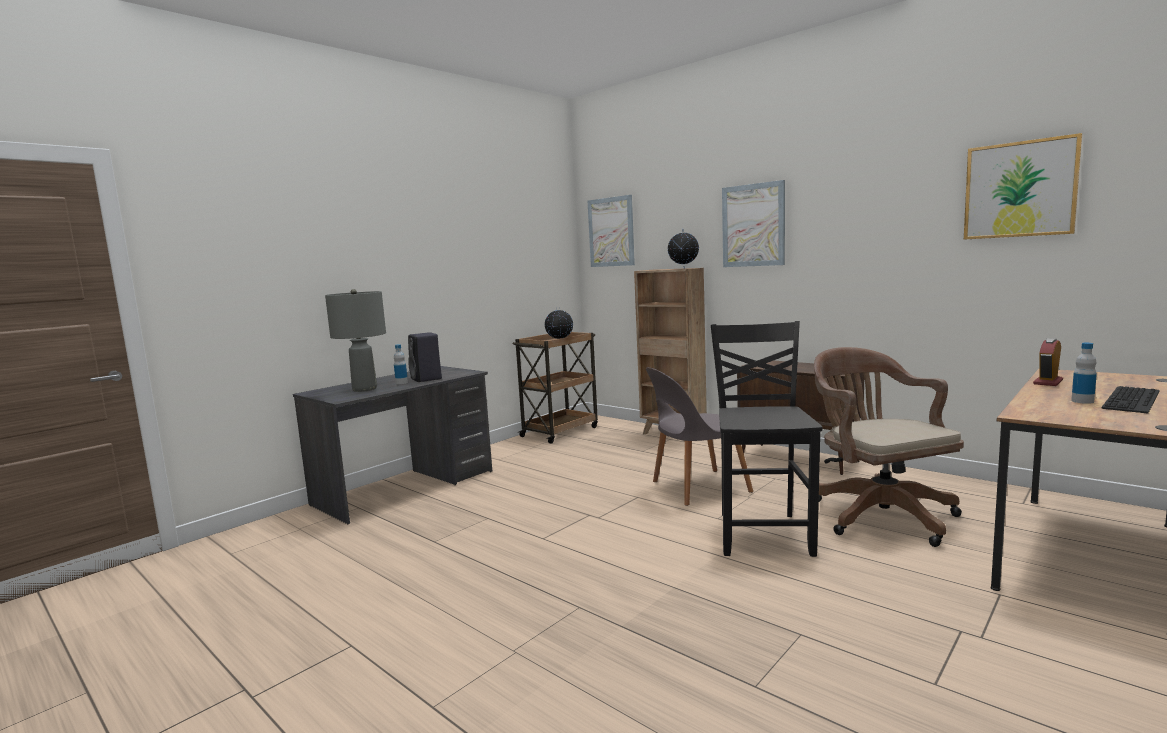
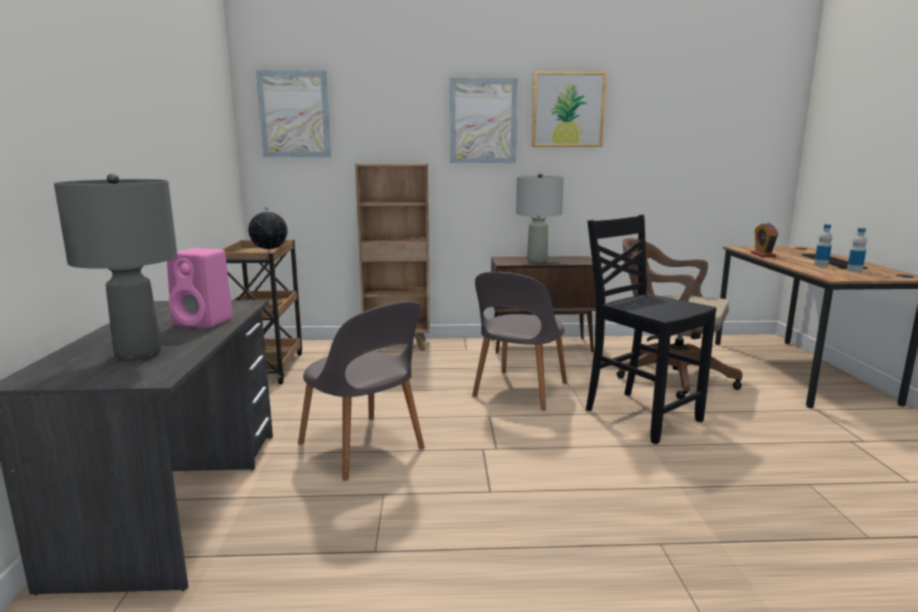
camera: 45 degrees left, 5 degrees up
(401, 383) = (178, 333): bottle -> bottle (854, 270)
(427, 379) = (205, 322): black speaker -> pink speaker
(523, 492) = (363, 448): none -> grey chair
(683, 268) = (415, 163): globe -> none
(789, 366) = (537, 261): none -> grey table lamp
(1020, 189) = (703, 111): picture -> picture (568, 110)

